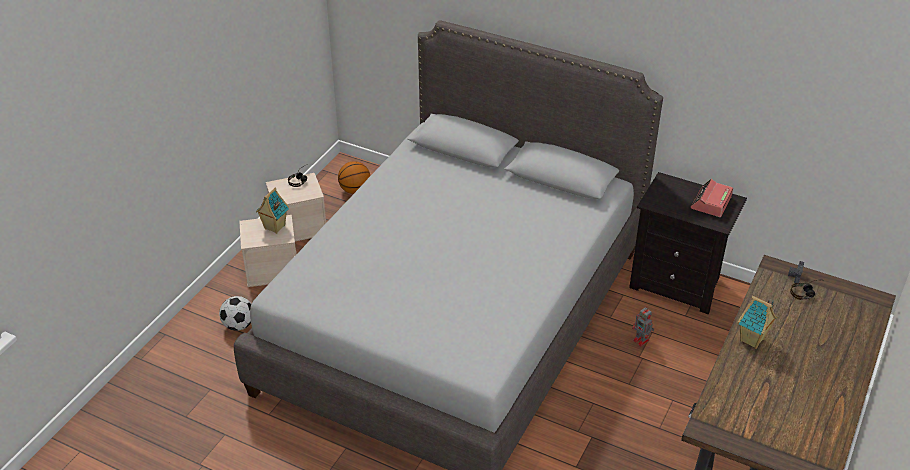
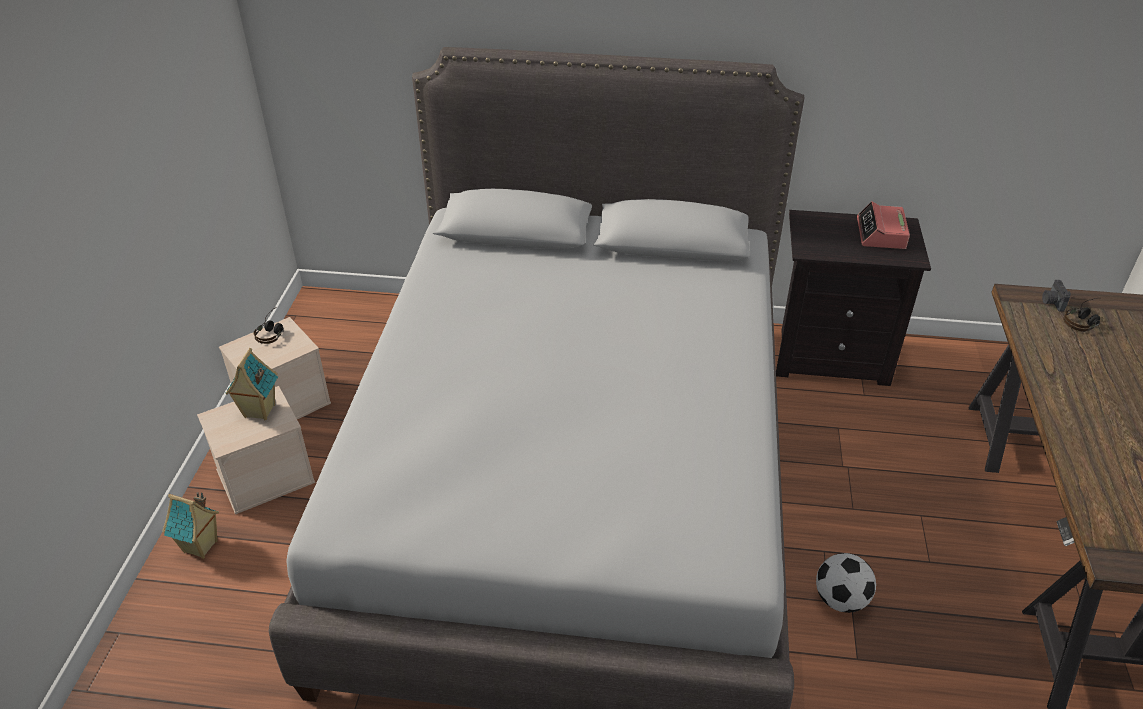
camera: 20 degrees left, 0 degrees up
(239, 325) = (243, 581): football -> football (840, 599)
(355, 190) = (345, 332): basketball -> none
(641, 341) = (832, 443): toy robot -> none
(752, 340) = (1072, 403): toy house -> toy house (201, 547)

